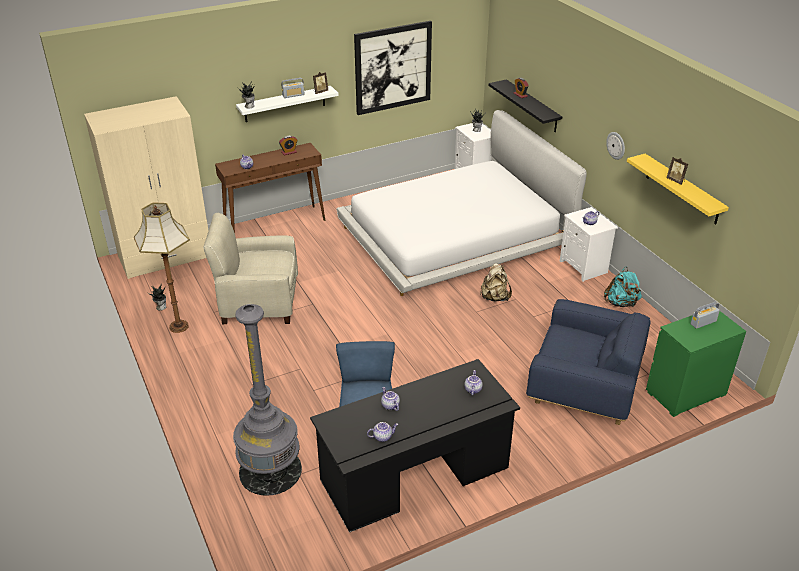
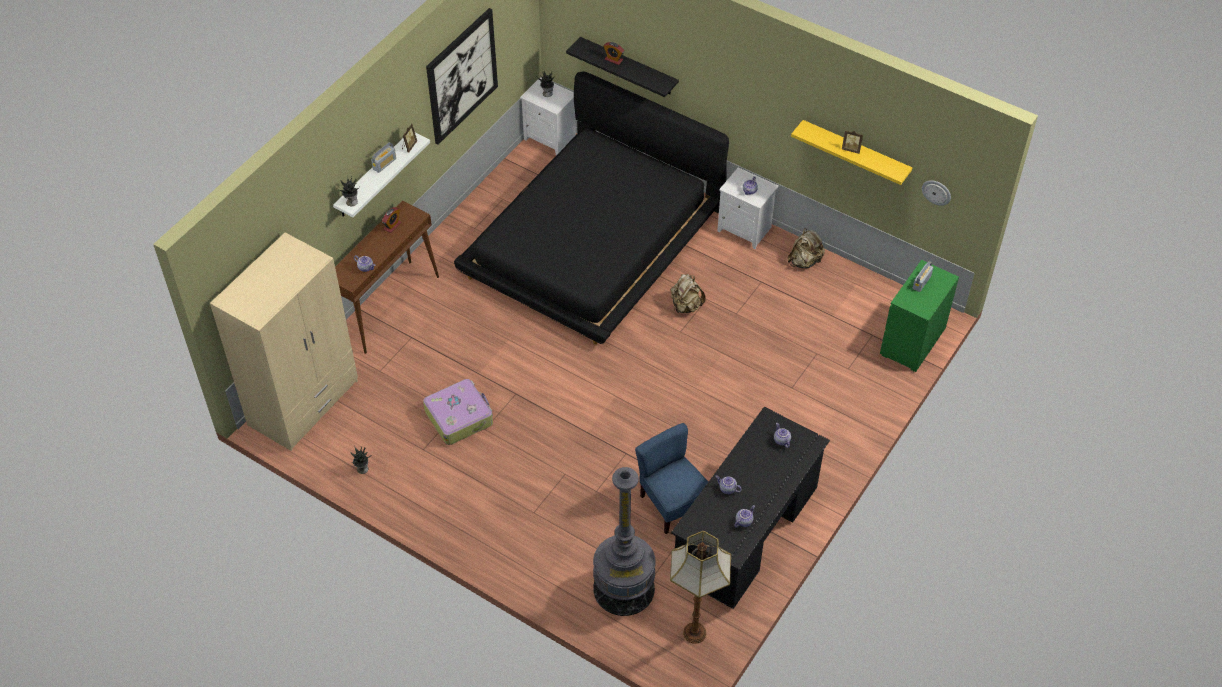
camera: 30 degrees left, 15 degrees up
(178, 327) = (404, 483): floor lamp -> floor lamp (695, 634)
(258, 302) = (459, 417): beige armchair -> suitcase
(455, 236) = (593, 240): white bed -> black bed
(584, 386) = (827, 373): blue armchair -> none
(616, 145) = (762, 111): wall clock -> wall clock (936, 192)
(621, 303) = (804, 261): turquoise backpack -> beige backpack

